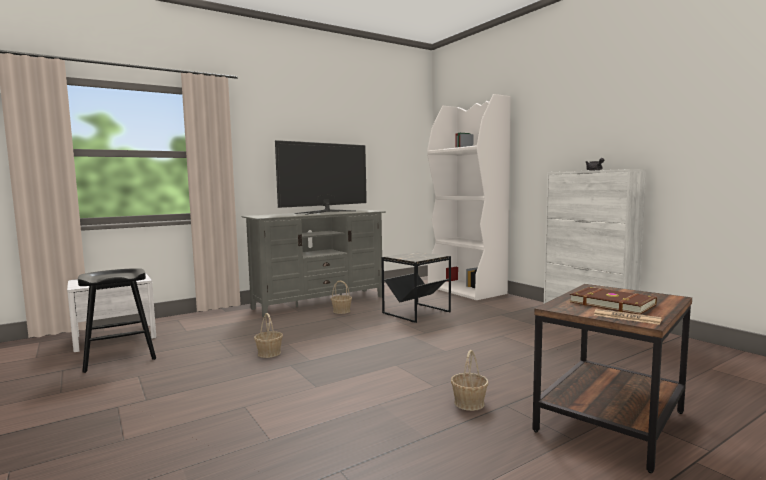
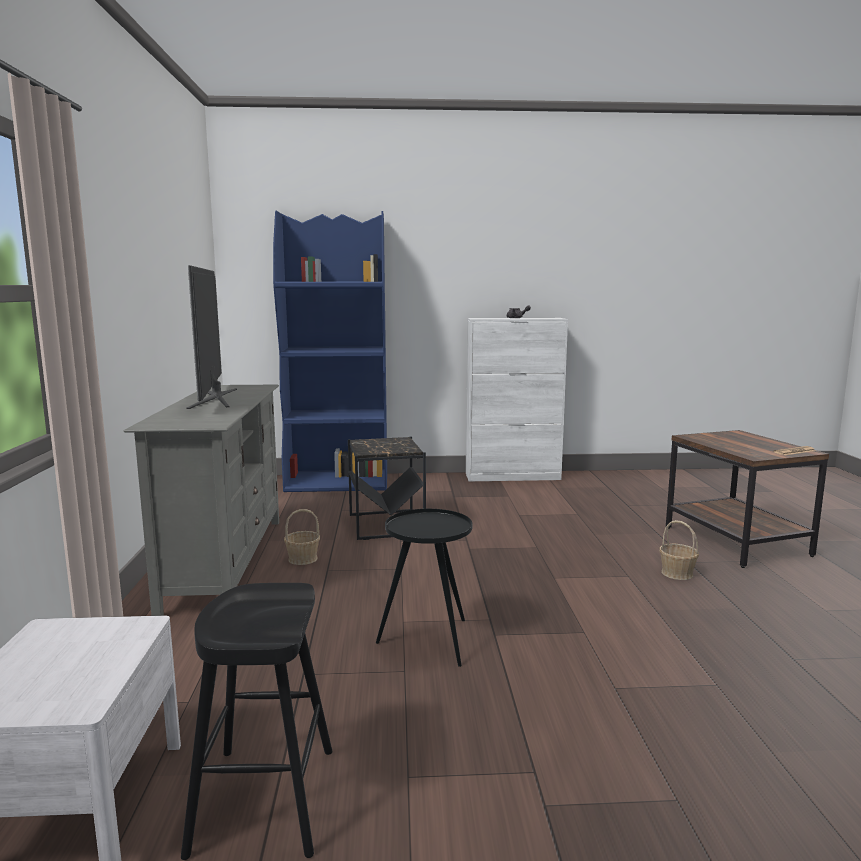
camera: 60 degrees left, 5 degrees up
(269, 353) = (428, 641): basket -> black side table
(466, 290) = (338, 482): white bookcase -> blue bookcase
(612, 303) = (750, 445): brown book -> none

